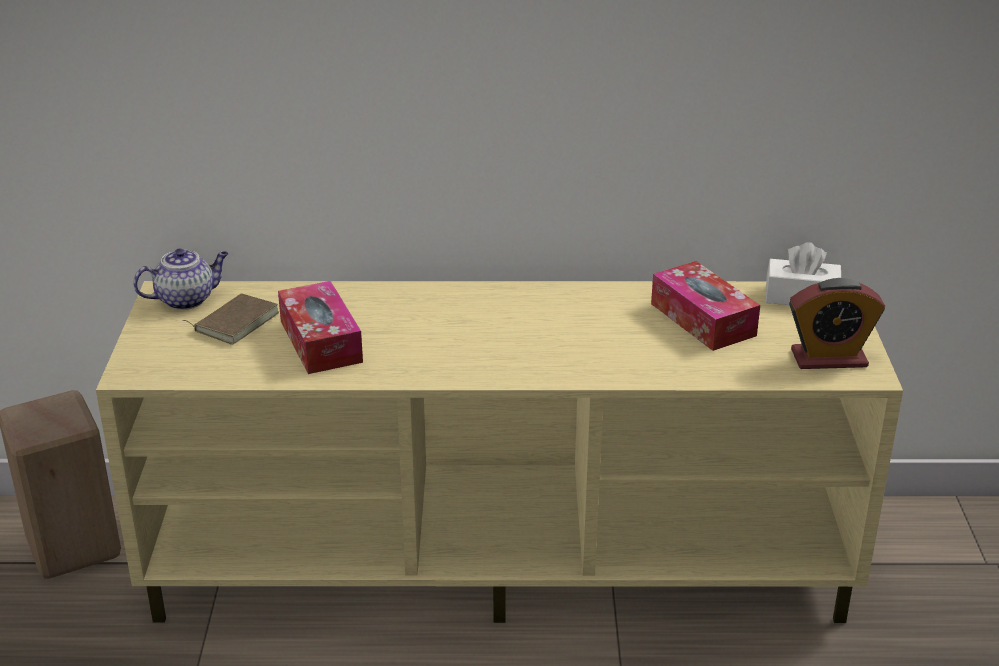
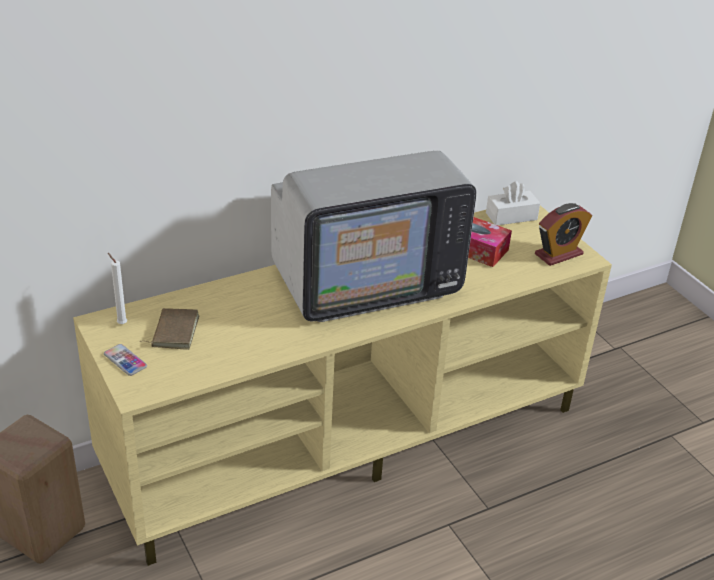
camera: 30 degrees left, 5 degrees up
(153, 338) = (125, 360): none -> phone
(186, 299) = (121, 323): teapot -> white candle
(321, 341) = (247, 329): tissue box -> none
(518, 327) = (365, 282): none -> television

